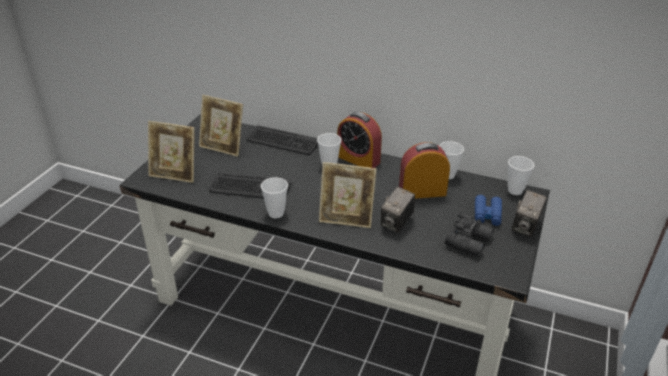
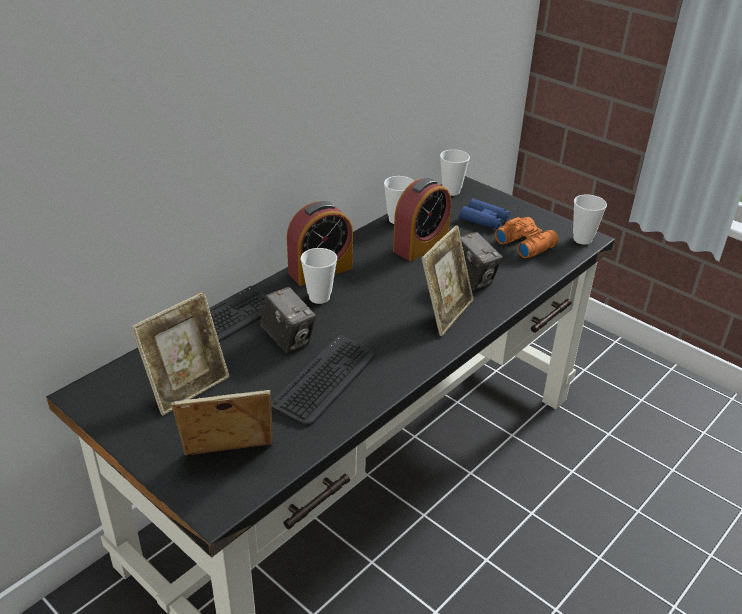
camera: 70 degrees left, 0 degrees up
(175, 174) = (229, 460): picture frame -> picture frame turned 135 degrees counterclockwise
(276, 213) = (402, 369): cup -> cup (582, 239)
(422, 192) = (420, 245): alarm clock -> alarm clock turned 150 degrees counterclockwise
(470, 241) = (525, 243): black binoculars -> orange binoculars
(525, 227) = (515, 206): camera -> camera (288, 339)

